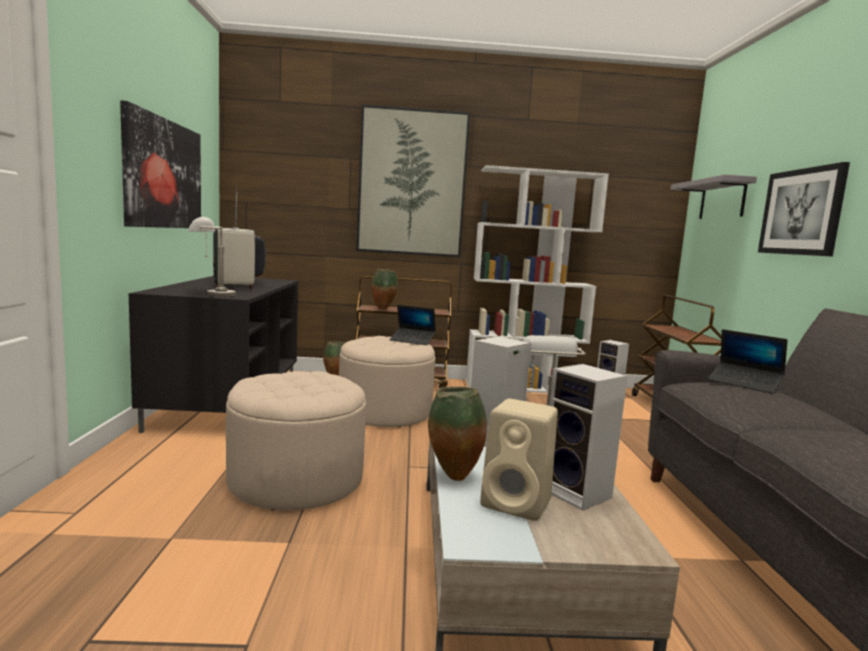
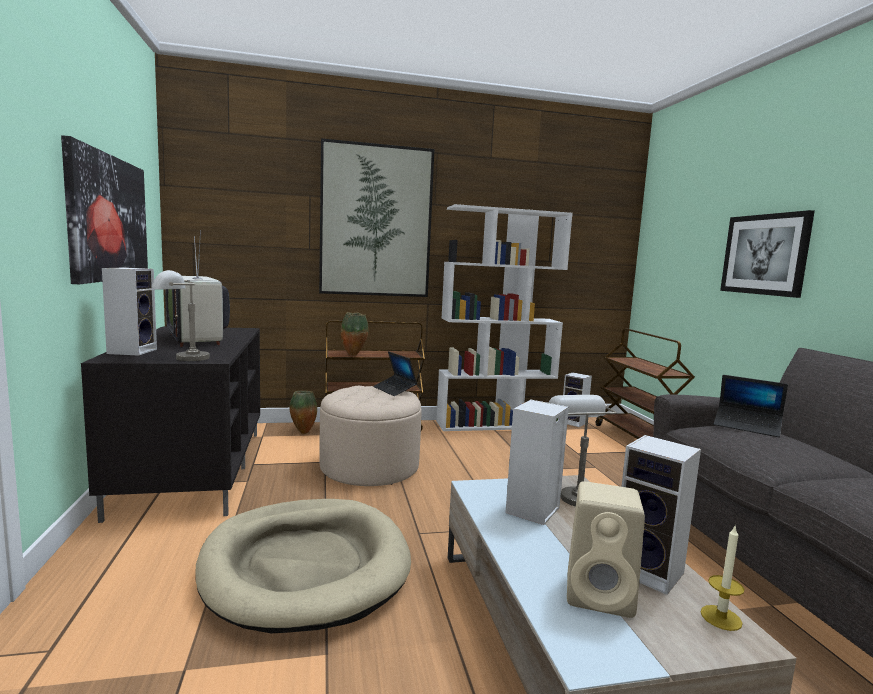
camera: 10 degrees left, 0 degrees up
(175, 288) = (132, 351): none -> speaker
(296, 480) = (305, 566): beige ottoman -> beige dog bed
(412, 340) = (394, 390): laptop -> laptop turned 45 degrees clockwise
(453, 477) = (518, 567): vase -> none
(624, 531) = (721, 617): none -> candle
(722, 199) = (677, 238): grey shelf -> none

